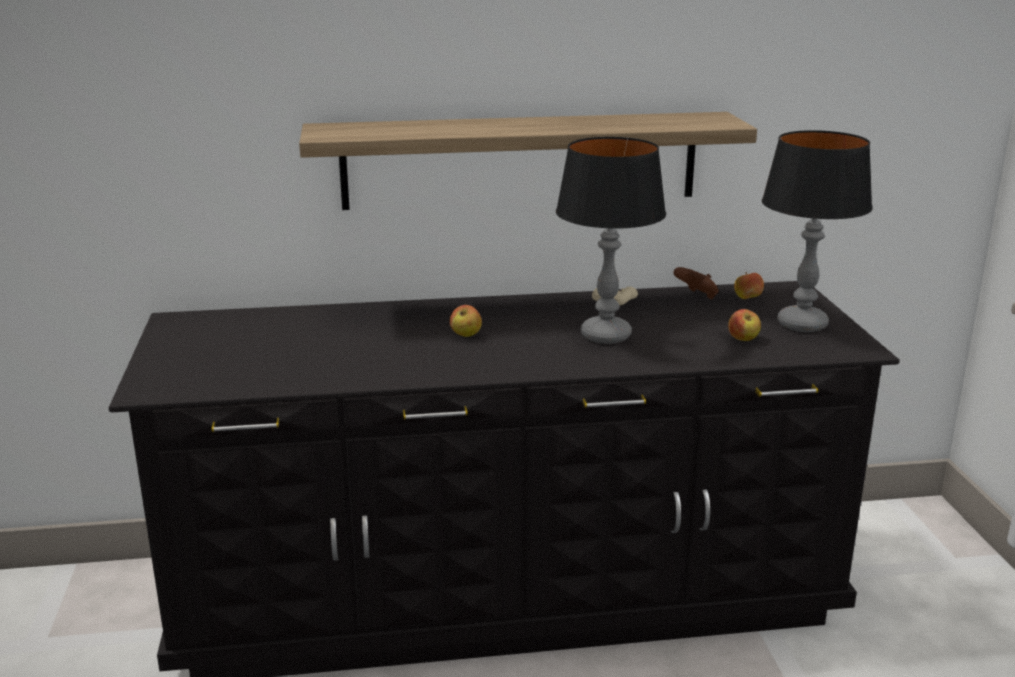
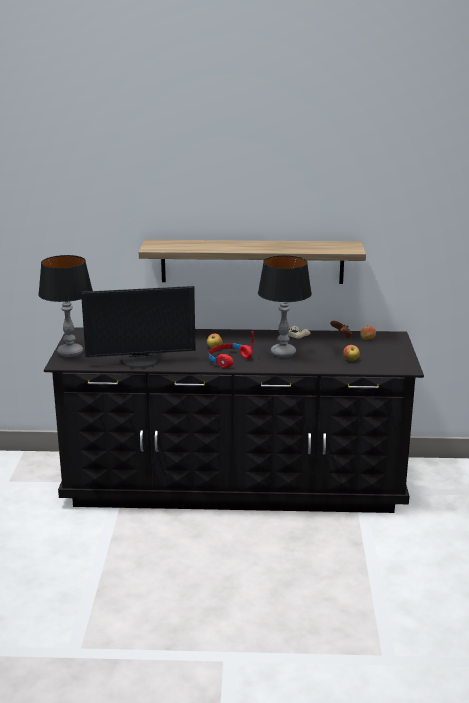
camera: 10 degrees right, 0 degrees up
(322, 373) = (140, 361): none -> monitor
(504, 356) = (228, 360): none -> red headphones
(801, 324) = (386, 354): table lamp -> table lamp (70, 353)

